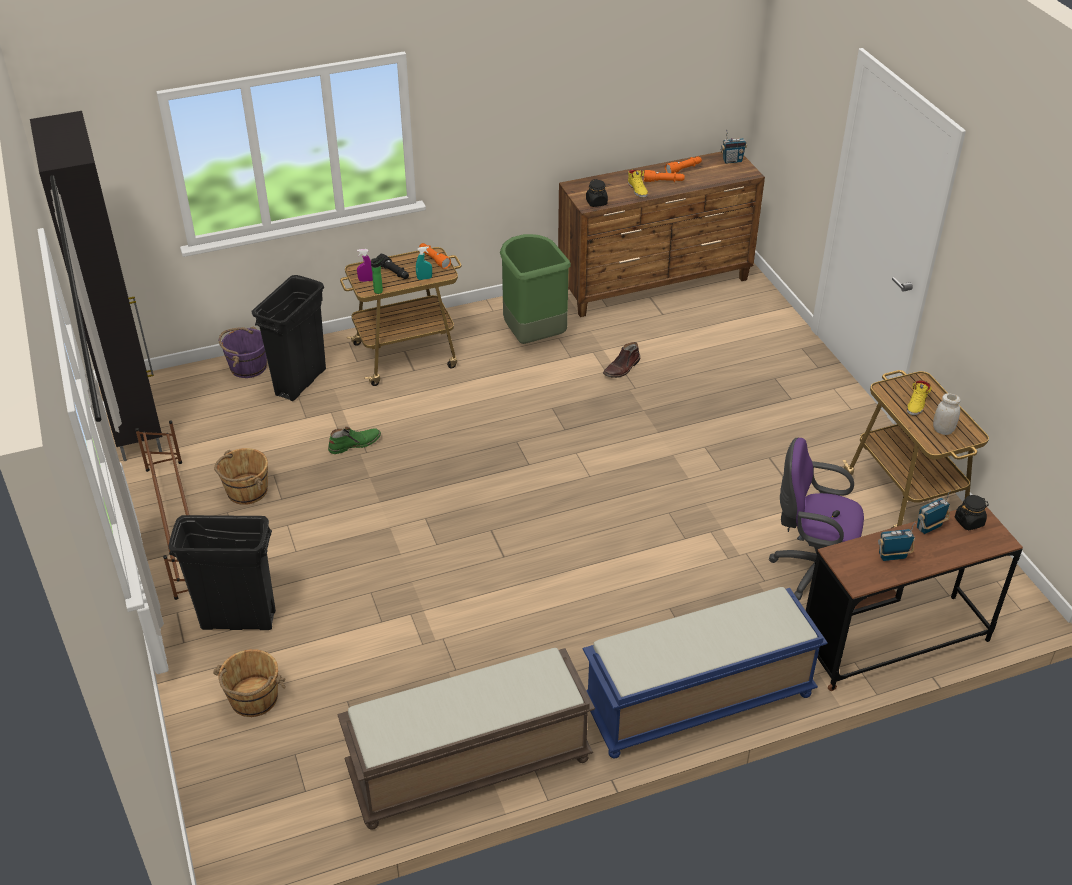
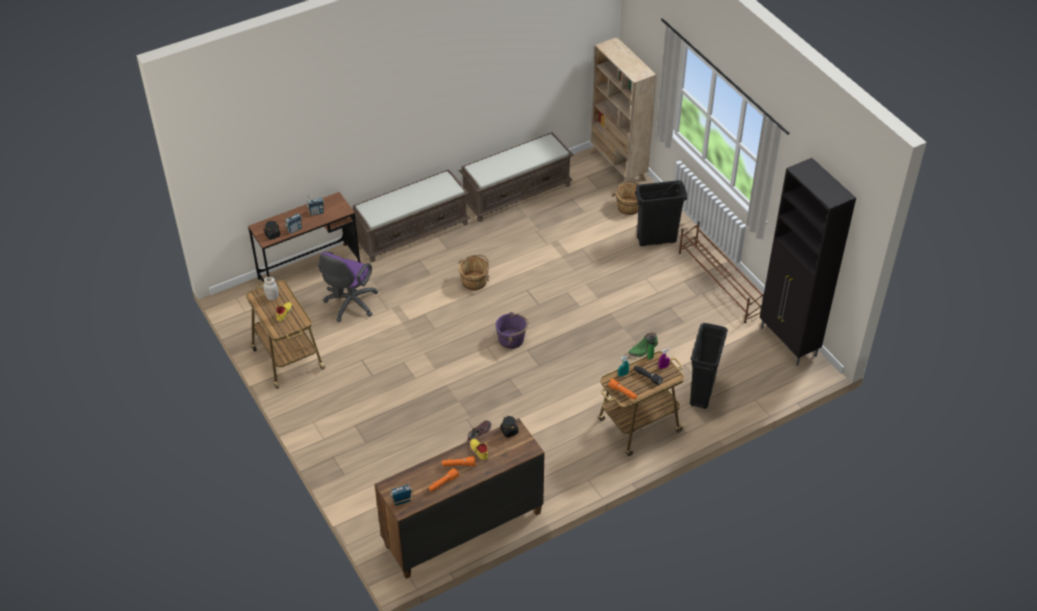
camera: 170 degrees right, 5 degrees up
(226, 807) = (618, 166): none -> beige bookcase
(246, 491) = (693, 309): brown bucket -> brown bucket (474, 281)
(247, 366) = (746, 400): purple bucket -> purple bucket (511, 339)
(532, 336) = (550, 458): green trash can -> none
(697, 702) = (412, 232): blue bench -> brown bench
(812, 569) = (349, 305): purple office chair -> purple office chair turned 105 degrees clockwise

